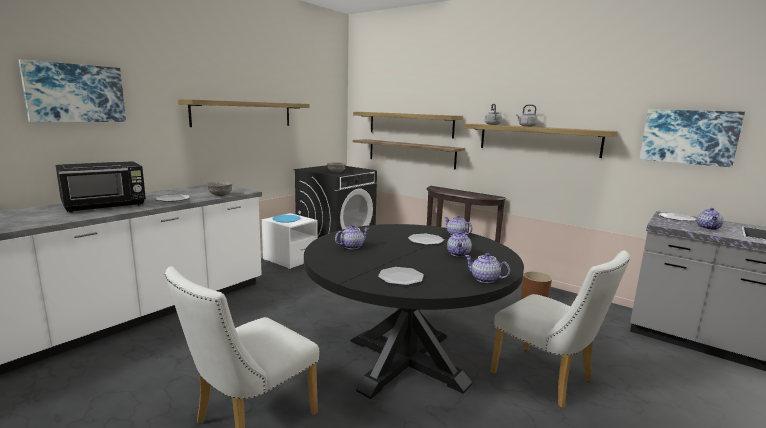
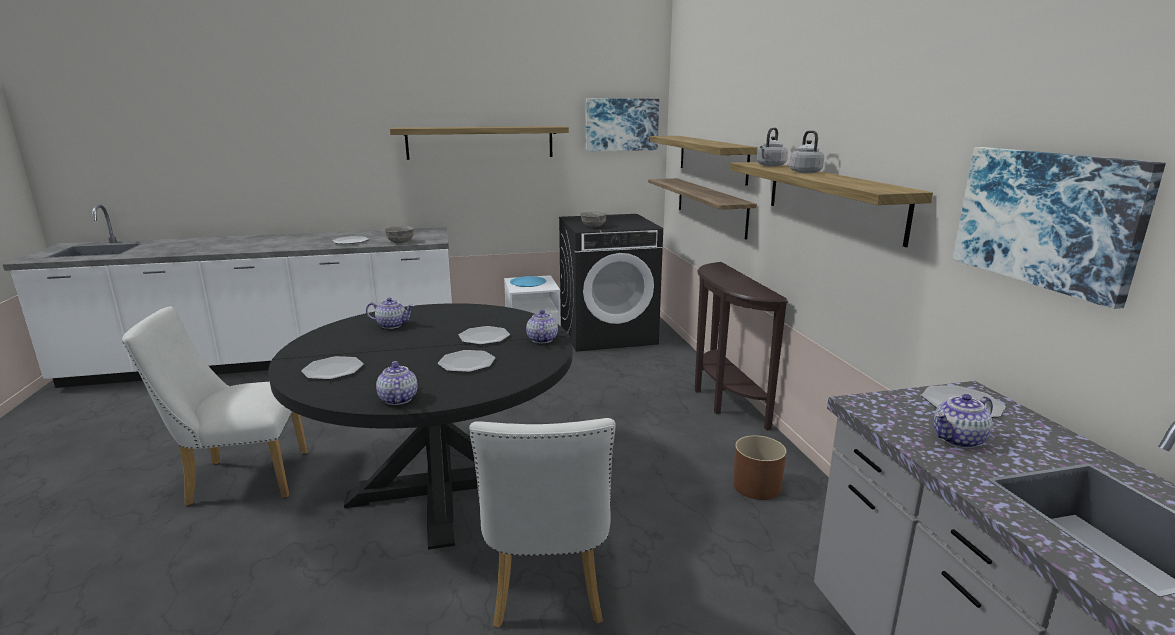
camera: 40 degrees right, 5 degrees up
(75, 93) = (284, 126): picture -> picture (621, 124)
(105, 206) = (288, 241): black microwave -> none
(459, 254) = (467, 363): teapot -> plate

